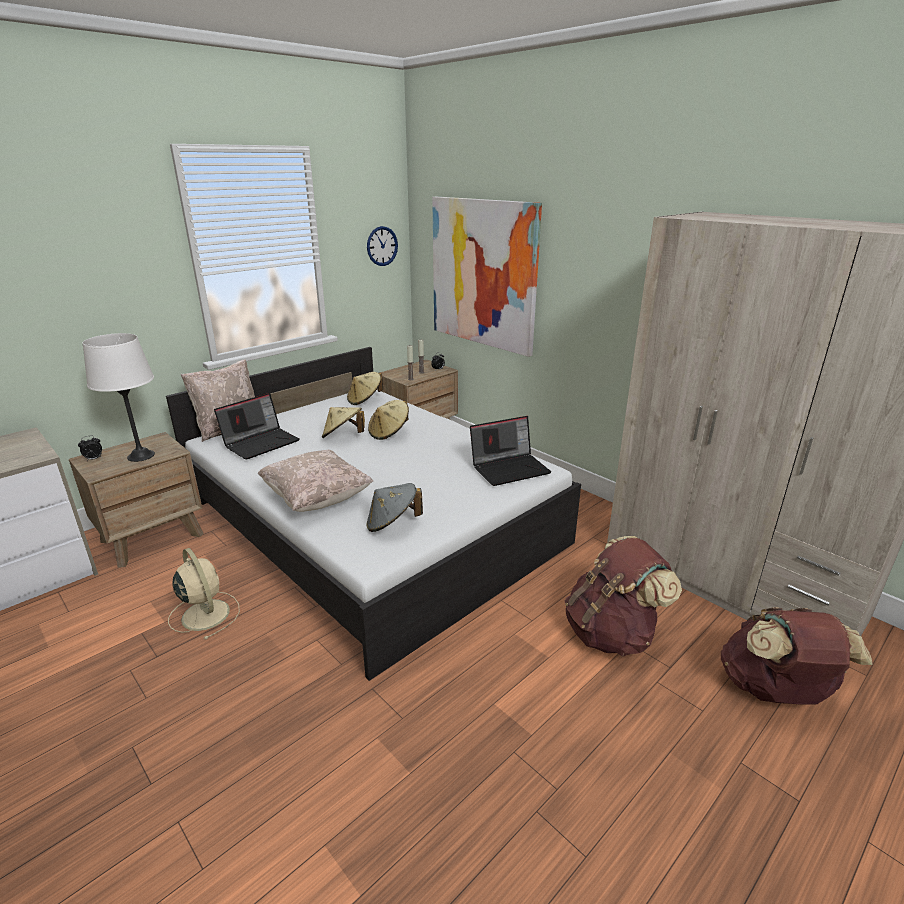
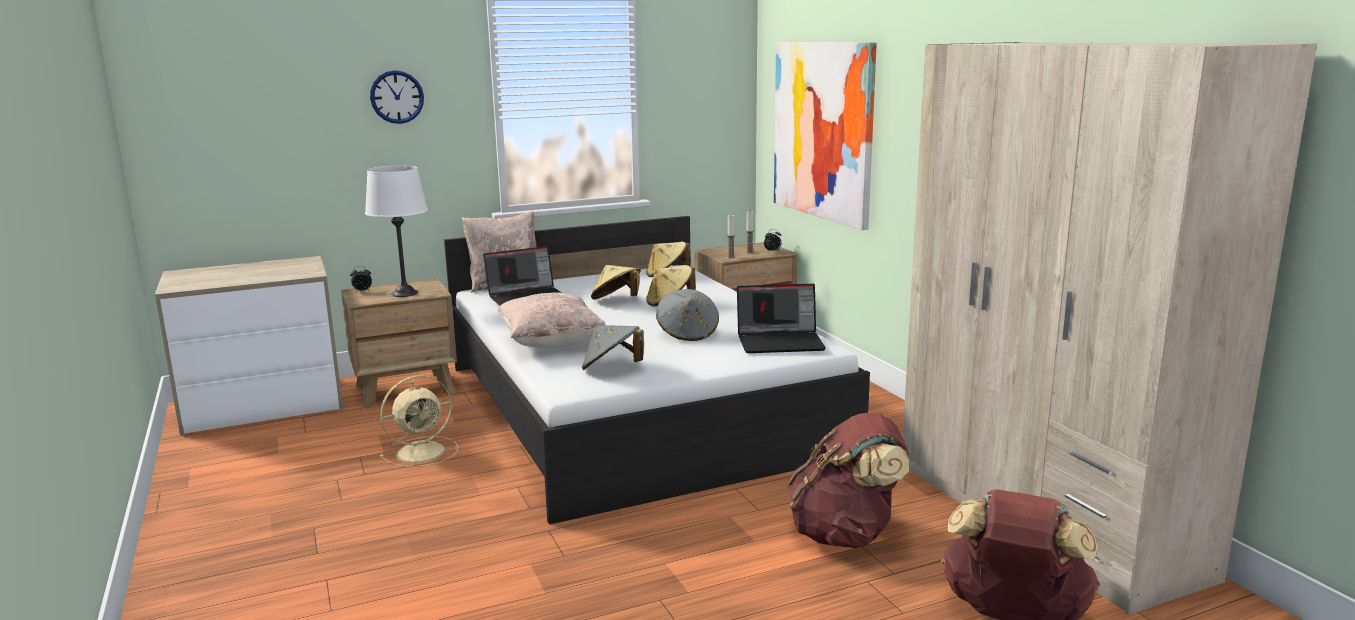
camera: 20 degrees right, 10 degrees down
(205, 613) = (423, 452): beige fan -> beige fan turned 75 degrees clockwise
(382, 246) = (718, 100): wall clock -> wall clock (397, 97)
(429, 468) = (688, 333): none -> grey hat

